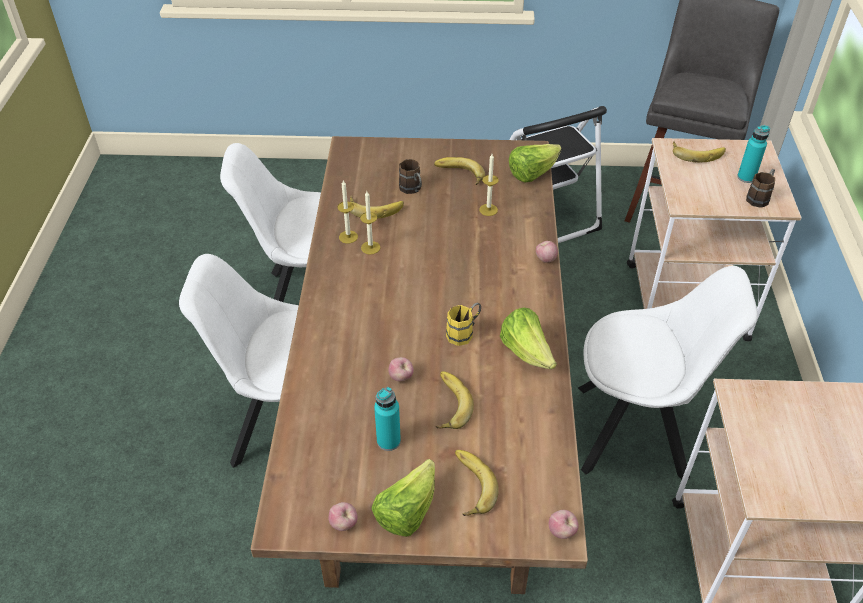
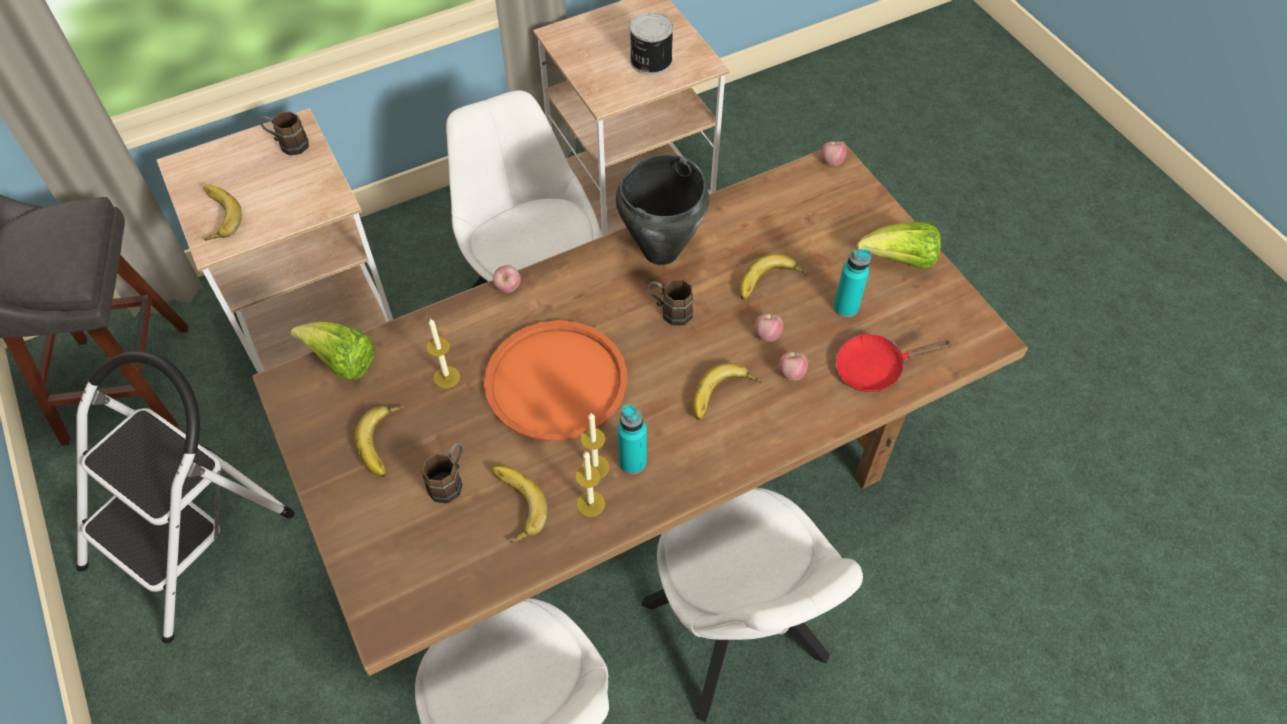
camera: 120 degrees left, 10 degrees up
(320, 426) = (875, 368): none -> red frying pan
(344, 524) = (949, 296): apple -> apple (791, 373)
(447, 254) = (555, 381): none -> orange tray
(464, 332) = (669, 311): yellow mug -> brown mug
(468, 485) = (841, 232): banana -> banana (723, 397)
(526, 352) = (660, 251): lettuce -> black cooking pot
(746, 177) = (252, 163): turquoise bottle -> turquoise bottle (632, 462)
(787, 453) = (650, 61): none -> can

